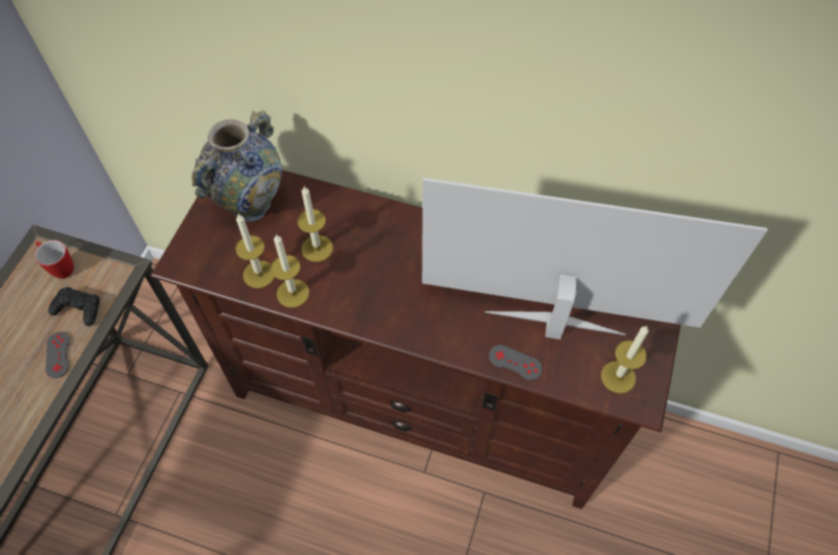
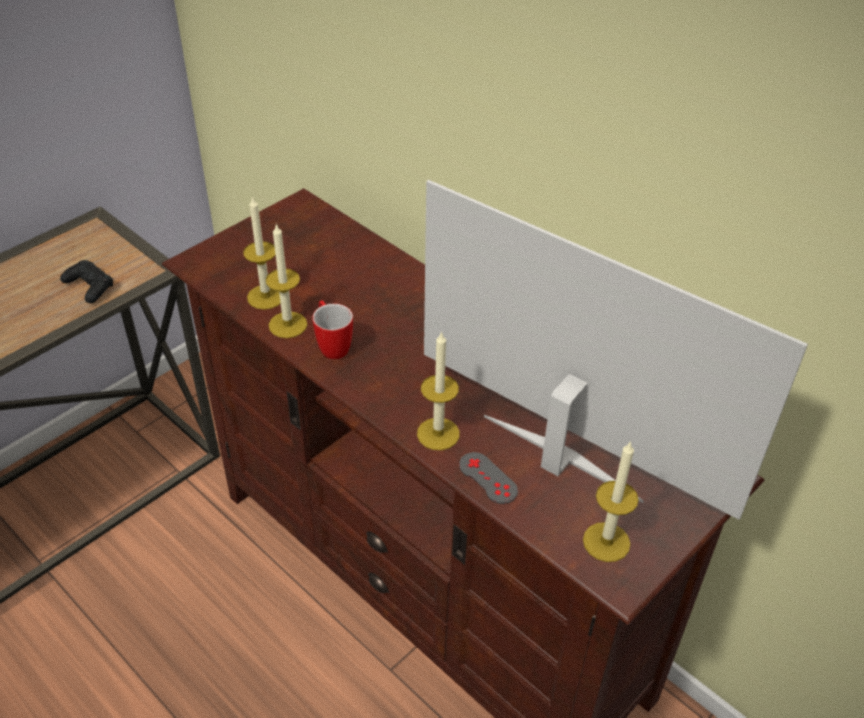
camera: 25 degrees right, 15 degrees down
(58, 355) = (43, 317): grey game controller -> none
(60, 267) = (98, 248): mug -> mug (332, 345)
(251, 206) = (300, 238): vase -> none
(317, 248) = (340, 295): candle -> candle (438, 434)

